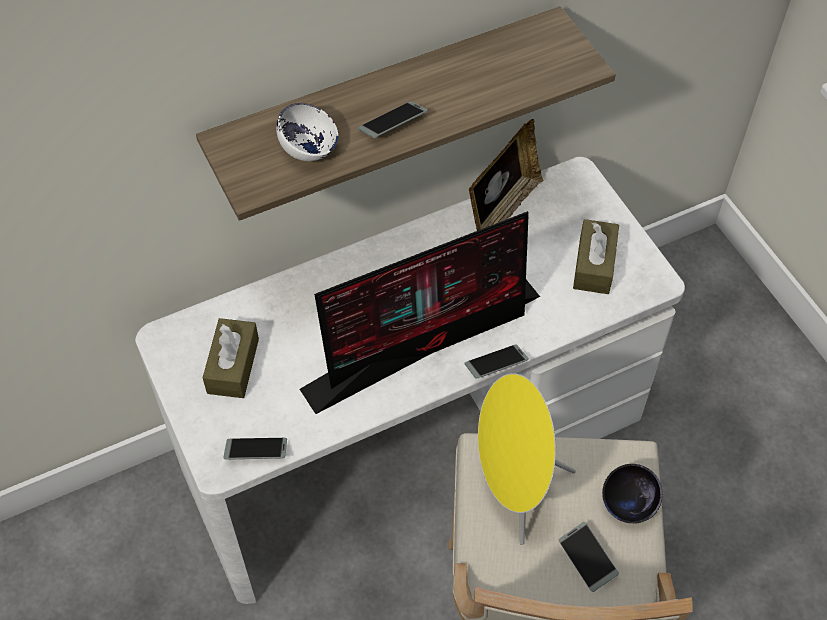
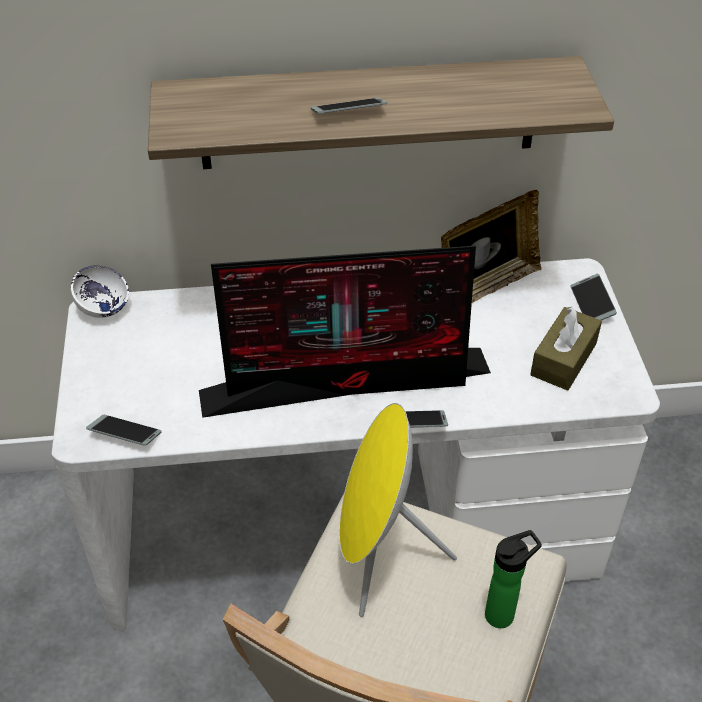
camera: 20 degrees right, 10 degrees down
(233, 366) = (146, 352): brown tissue box -> none
(309, 150) = (251, 115): white bowl -> white bowl (104, 309)
(587, 559) = (429, 657): phone -> phone (591, 304)
(628, 505) = (503, 613): black bowl -> bottle

